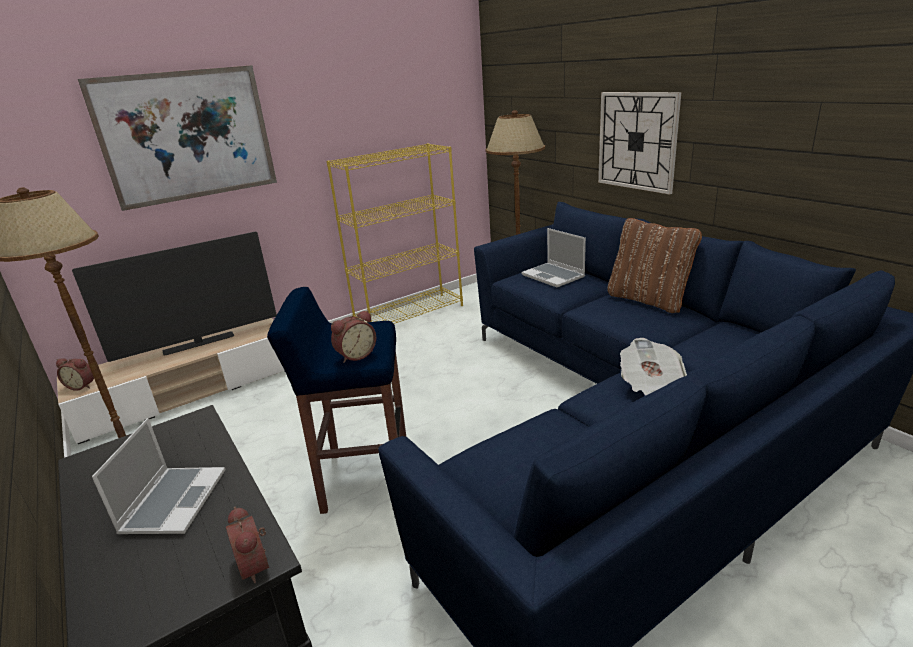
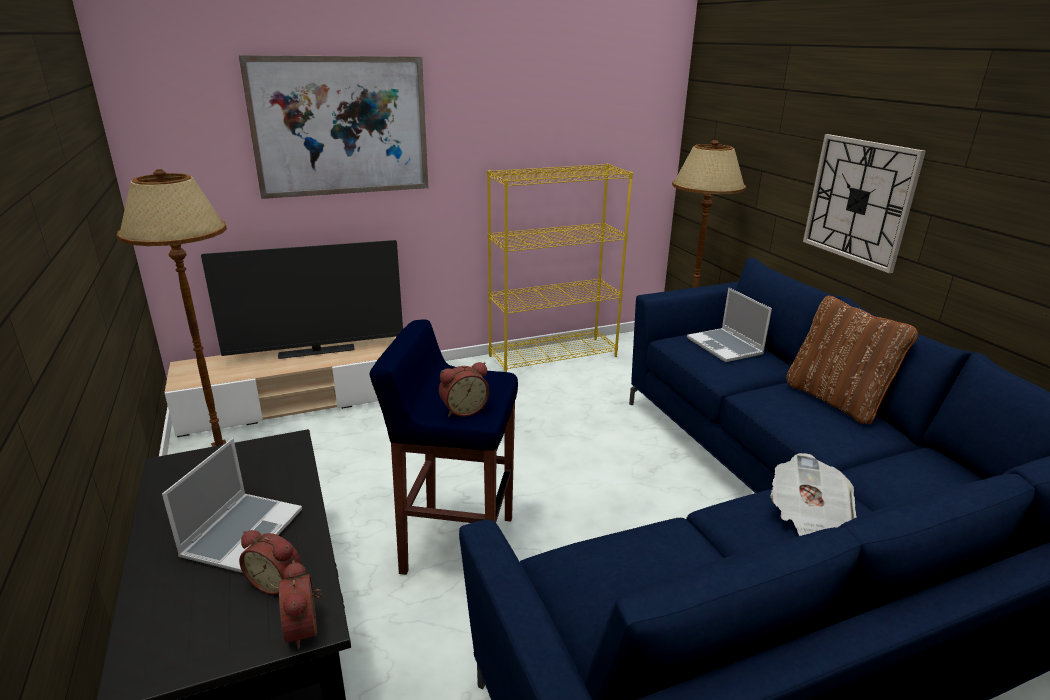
camera: 10 degrees right, 0 degrees up
(82, 386) = (192, 377): alarm clock -> alarm clock (277, 582)

